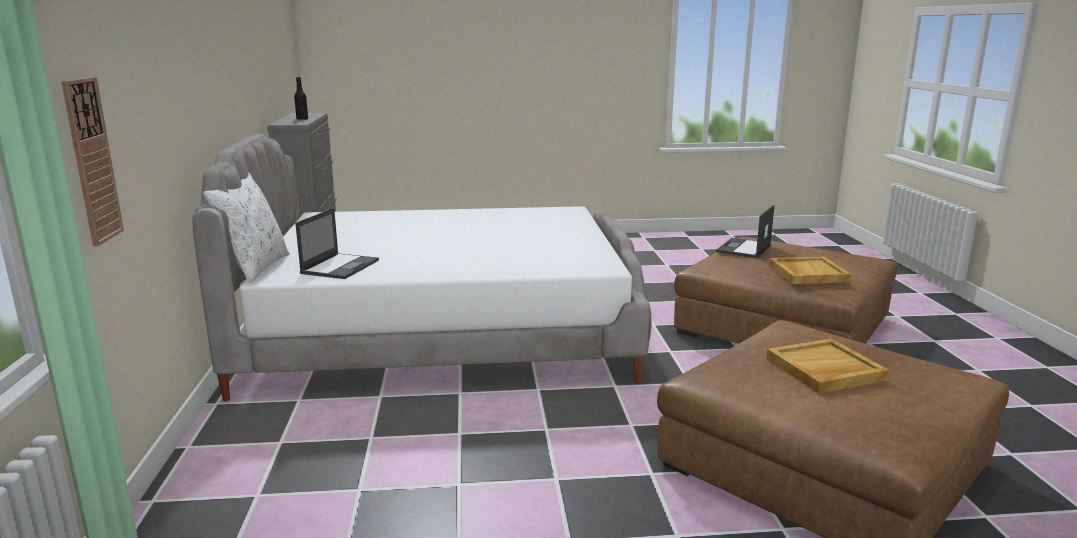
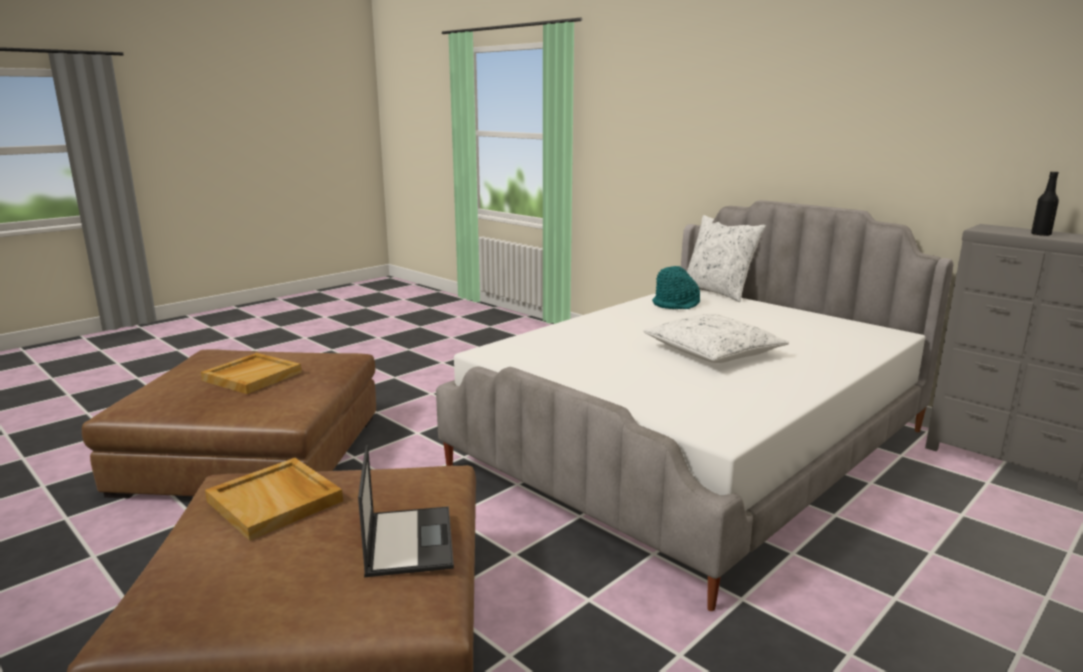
camera: 140 degrees right, 0 degrees up
(92, 161) = (619, 162): wall clock -> none
(340, 266) = (676, 304): laptop -> turquoise hat
(456, 232) = (712, 352): none -> white pillow

